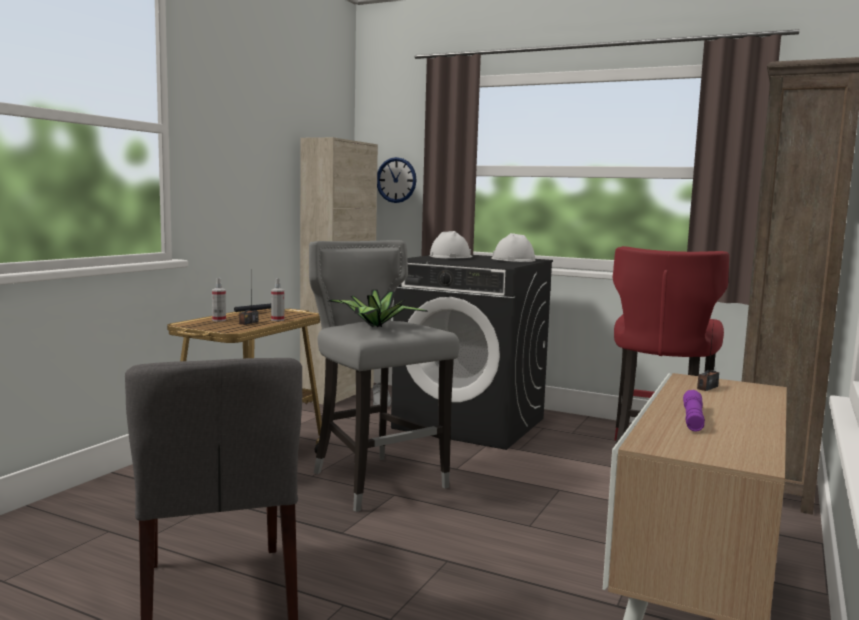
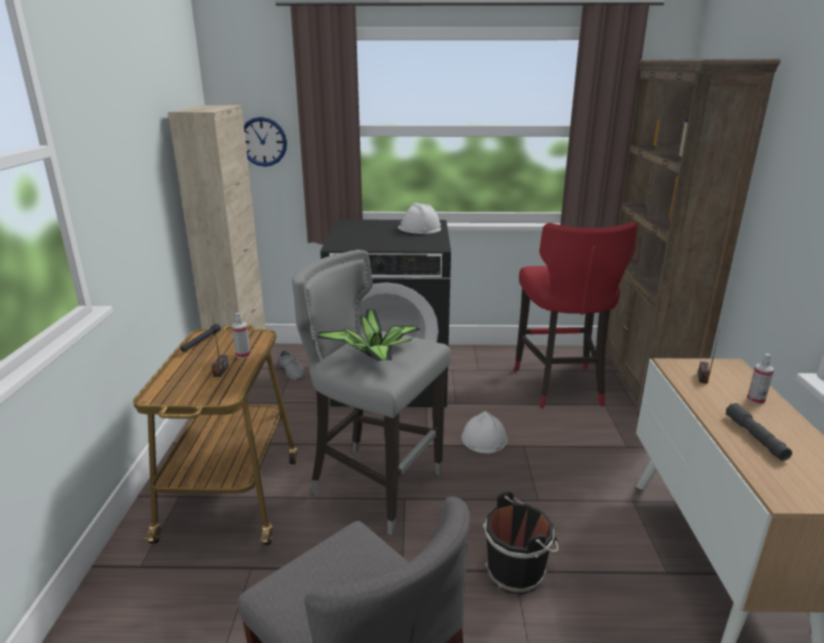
camera: 25 degrees left, 15 degrees up
(219, 320) = (180, 373): spray bottle -> spray bottle (755, 400)
(450, 257) = (358, 231): white hard hat -> white hard hat (484, 438)
(450, 561) = (517, 571): none -> black bucket
(693, 419) = (755, 437): purple flashlight -> grey flashlight

